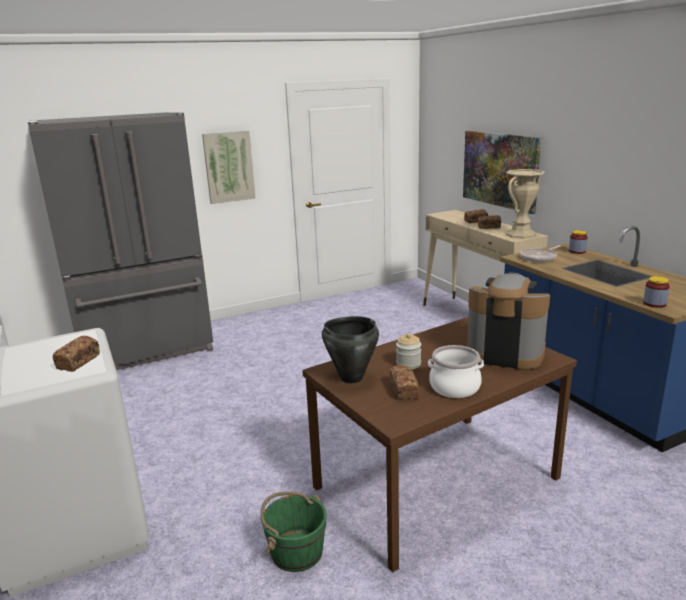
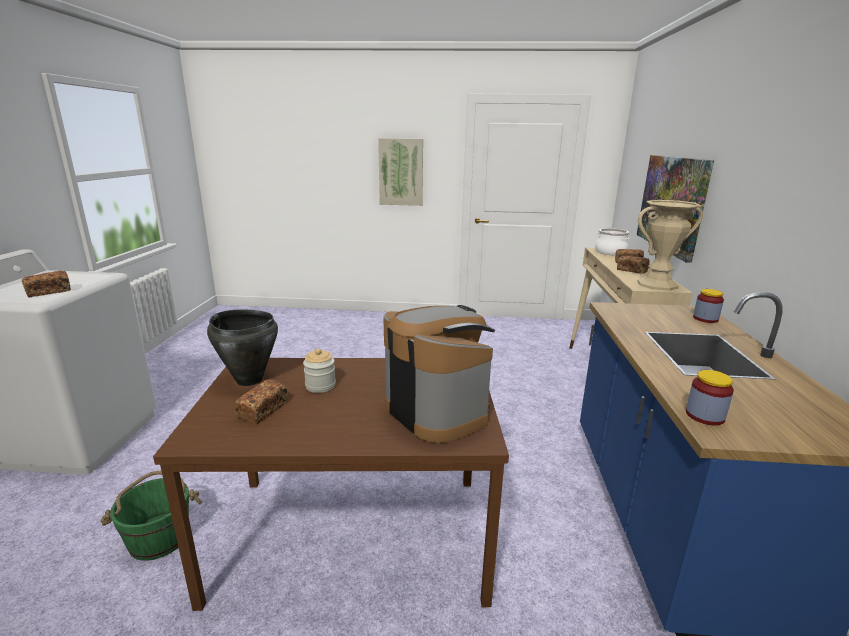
camera: 30 degrees right, 0 degrees up
(147, 351) = (298, 321): grey fridge -> none
(454, 387) = (312, 428): cooking pot -> cooking pot (610, 252)
(540, 258) = (638, 314): frying pan -> none

